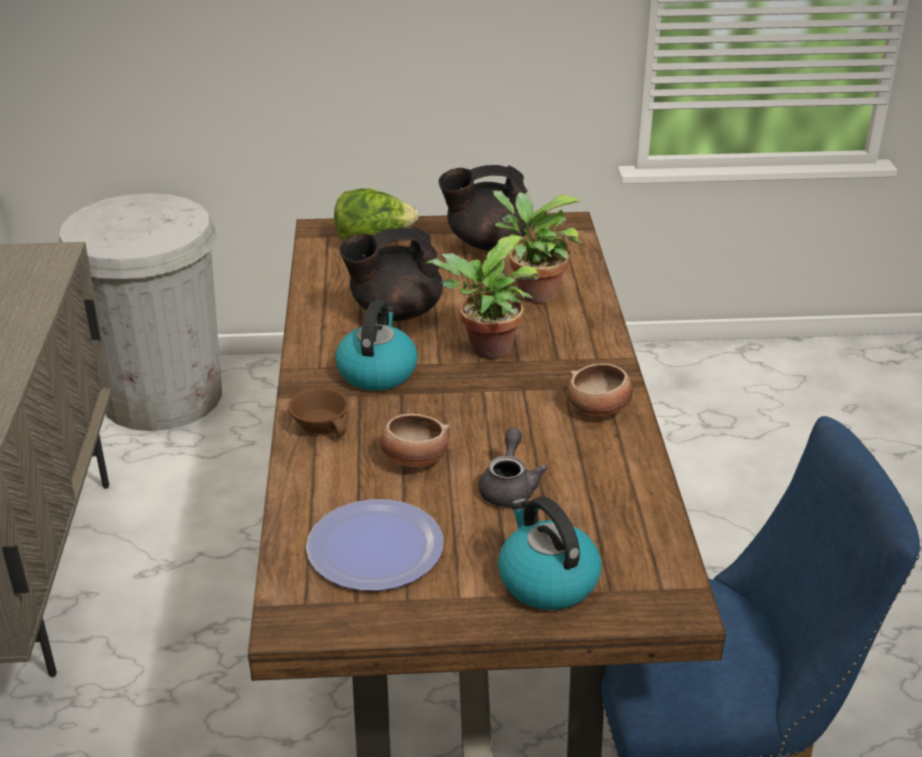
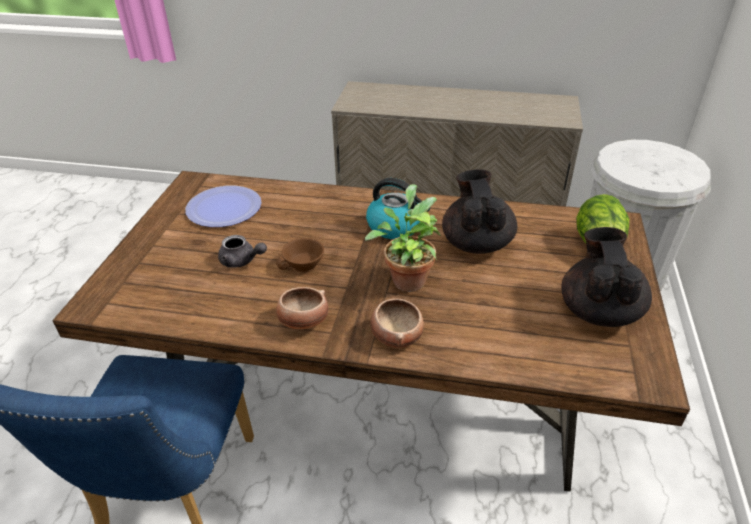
camera: 105 degrees right, 5 degrees up
(323, 425) = (344, 201): brown cup -> brown cup (303, 266)
(413, 459) = (291, 229): bowl -> bowl (396, 335)
(532, 293) = (494, 321): potted plant -> none
(546, 580) = (152, 260): kettle -> none

